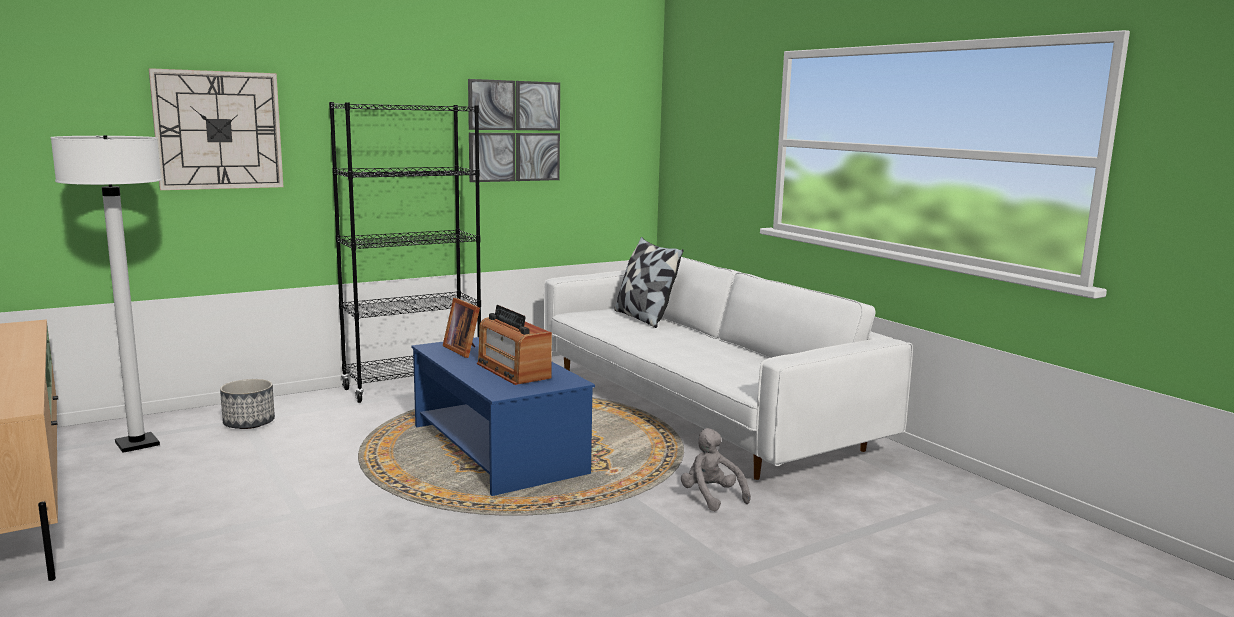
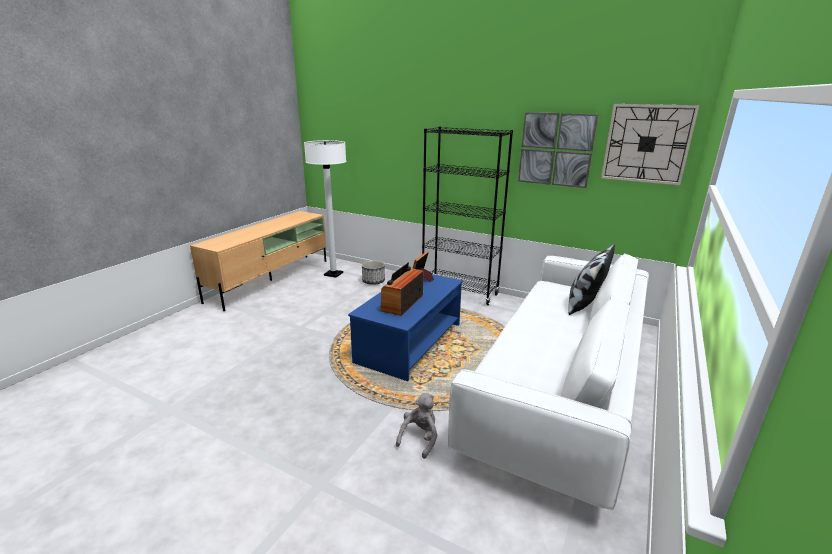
camera: 60 degrees right, 10 degrees up
(218, 130) = (391, 139): wall clock -> wall clock (647, 144)

